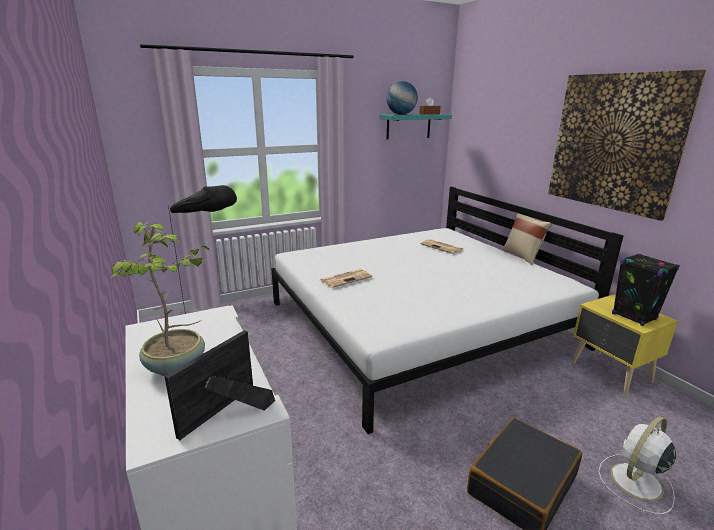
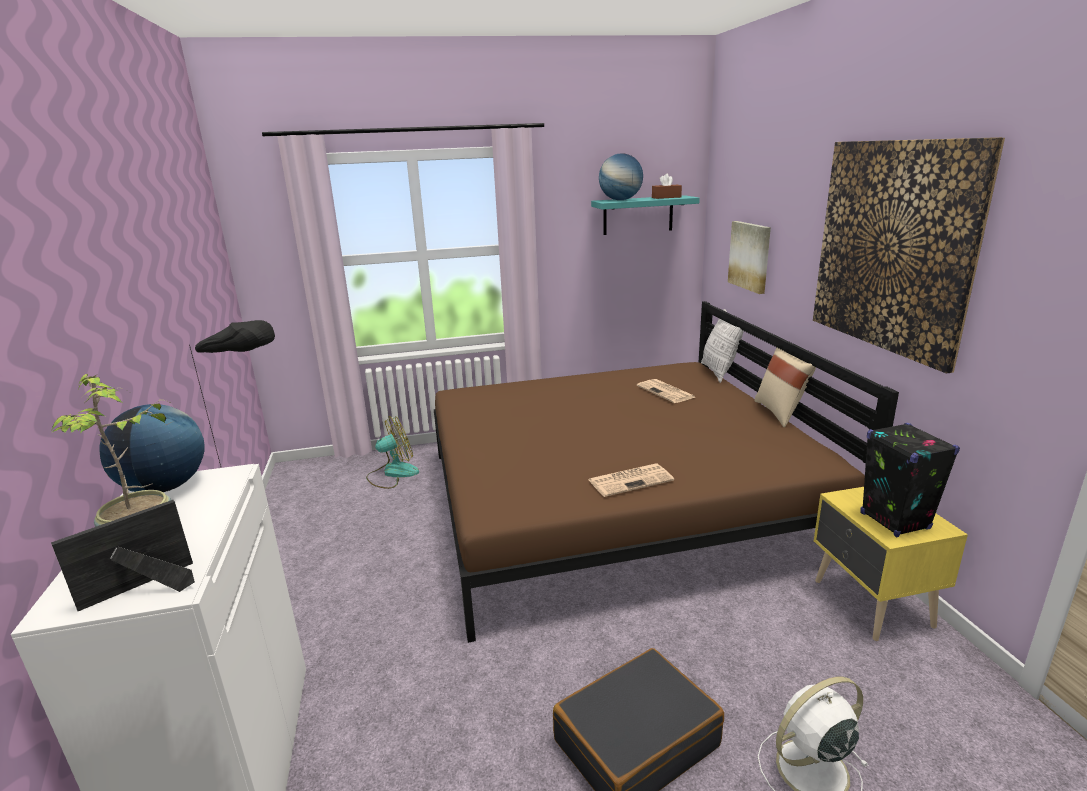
camera: 15 degrees right, 0 degrees up
(164, 329) = (165, 487): none -> globe
(244, 319) = (392, 473): none -> fan
(346, 278) = (501, 431): newspaper -> newspaper (631, 480)
(419, 324) = (616, 500): white bed -> brown bed
(466, 234) = (719, 372): none -> pillow
(490, 154) = (750, 256): none -> picture

